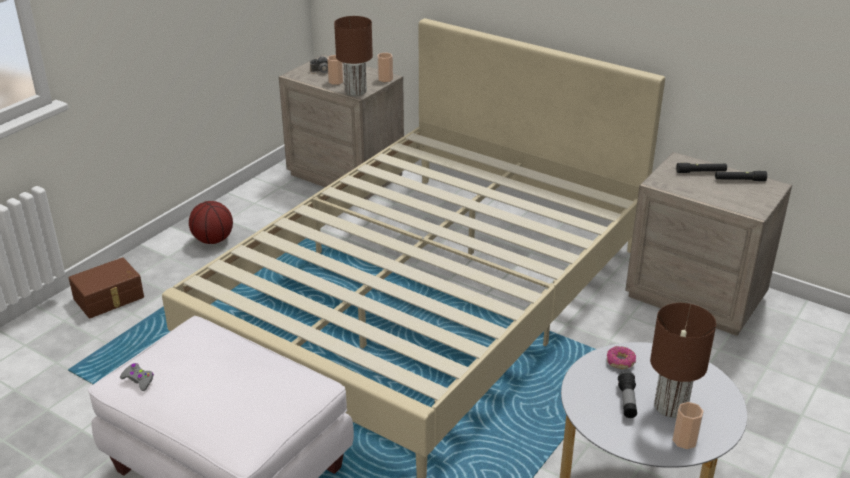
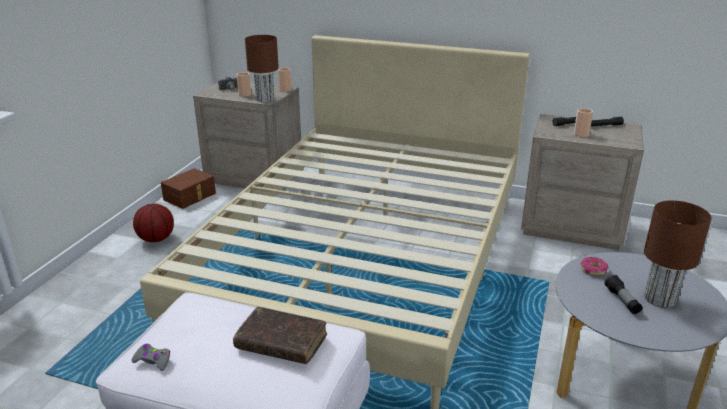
camera: 15 degrees left, 5 degrees down
(109, 298) = (71, 301): brown storage box -> brown storage box (190, 197)
(257, 384) = (281, 343): none -> brown book
(684, 440) = (692, 324): cup -> cup (581, 134)

